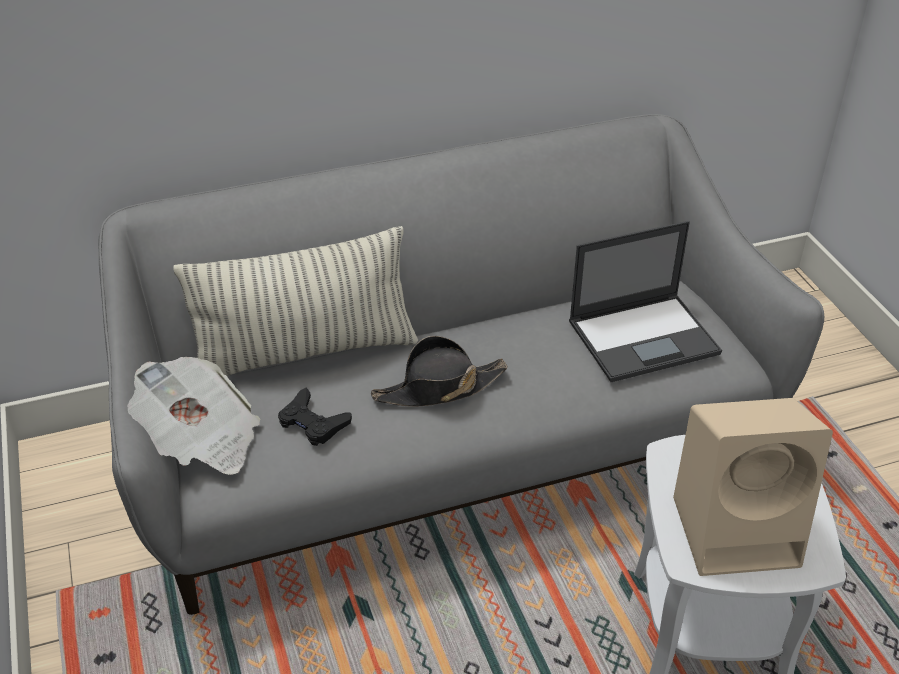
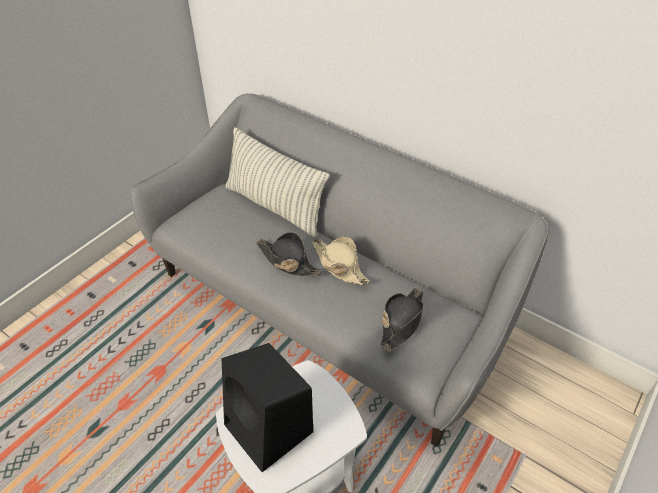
camera: 55 degrees right, 5 degrees up
(201, 439) = (194, 206): newspaper -> none
(313, 423) = (230, 232): black game controller -> none
(496, 343) = (339, 265): none -> beige hat
(645, 337) = (402, 322): laptop -> black hat
(738, 530) = (270, 429): beige speaker -> black speaker

